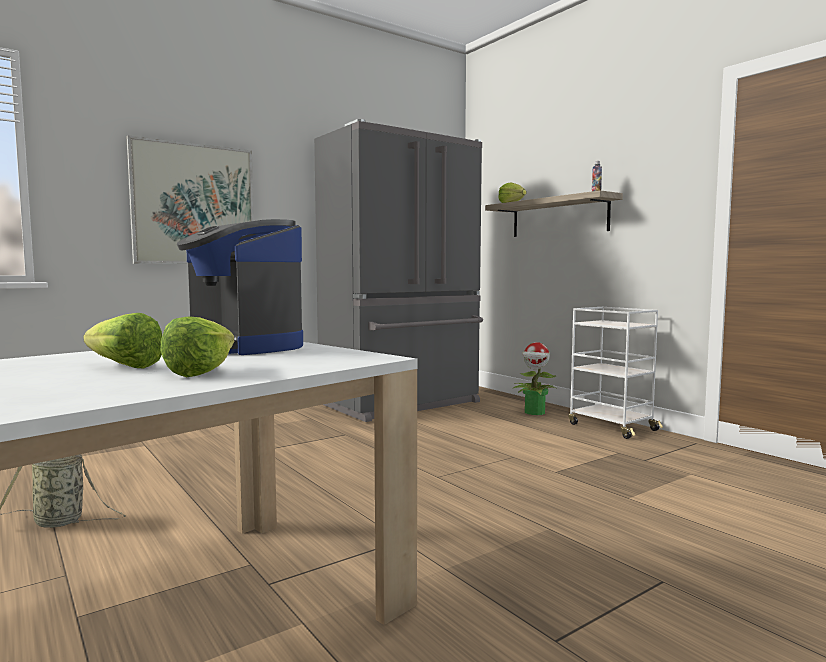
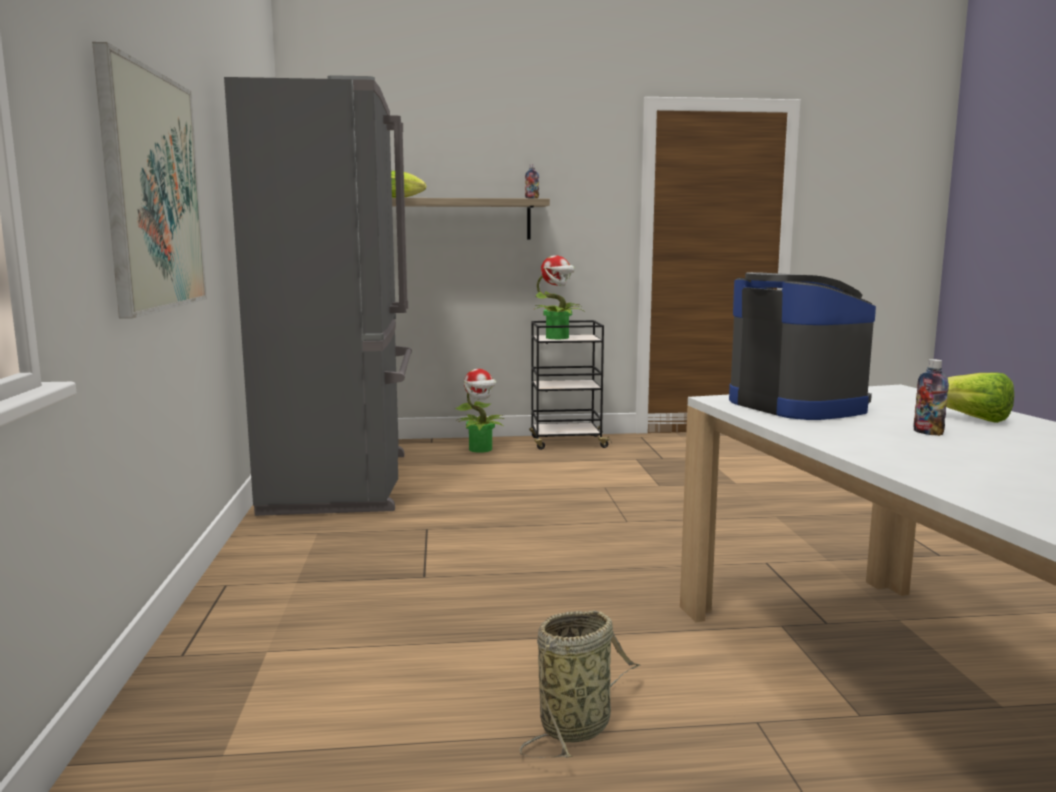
camera: 60 degrees left, 5 degrees up
(120, 366) = (928, 432): lettuce -> bottle
(239, 346) = (797, 405): coffee machine -> coffee machine turned 105 degrees counterclockwise
(604, 322) = (558, 338): none -> potted plant
(611, 427) = (566, 442): white cart -> black cart

